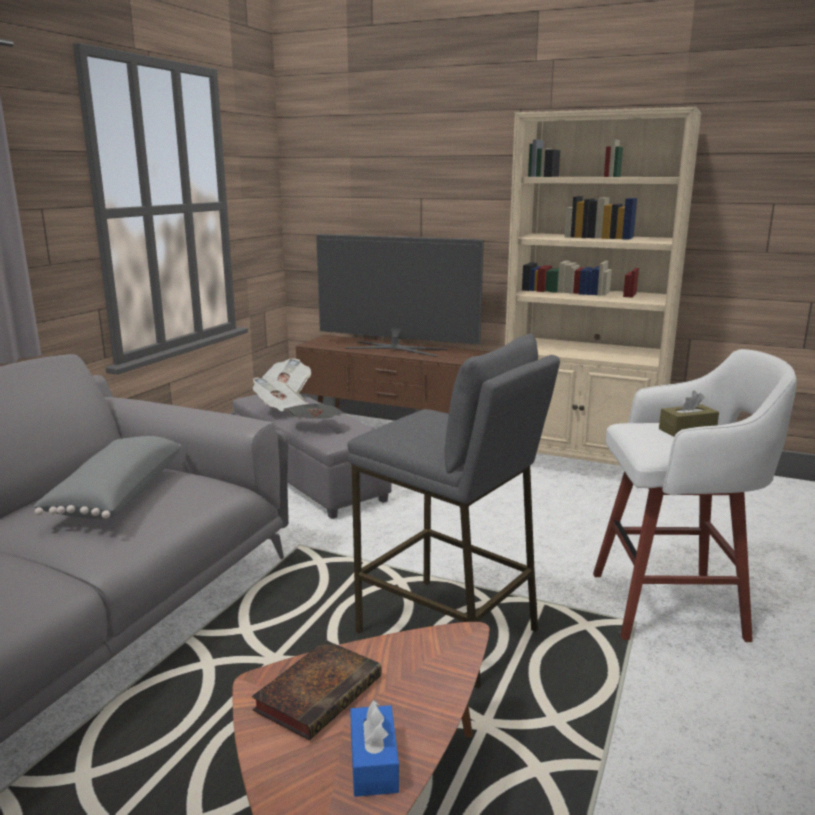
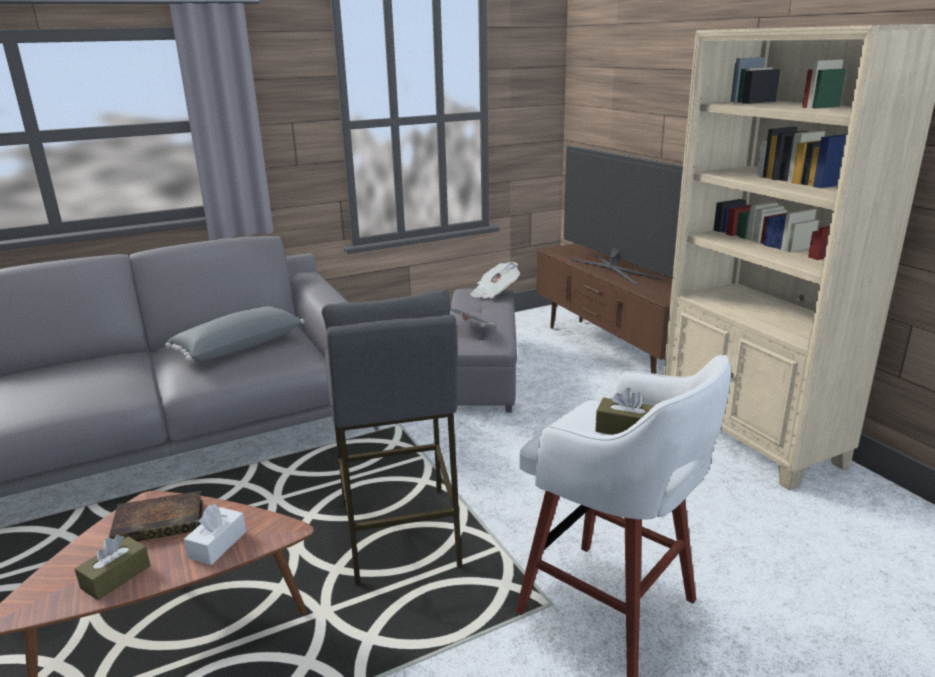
camera: 40 degrees right, 5 degrees up
(282, 412) = (468, 309): newspaper -> none
(373, 763) = (116, 577): blue tissue box -> brown tissue box
(423, 678) = (217, 544): none -> white tissue box

